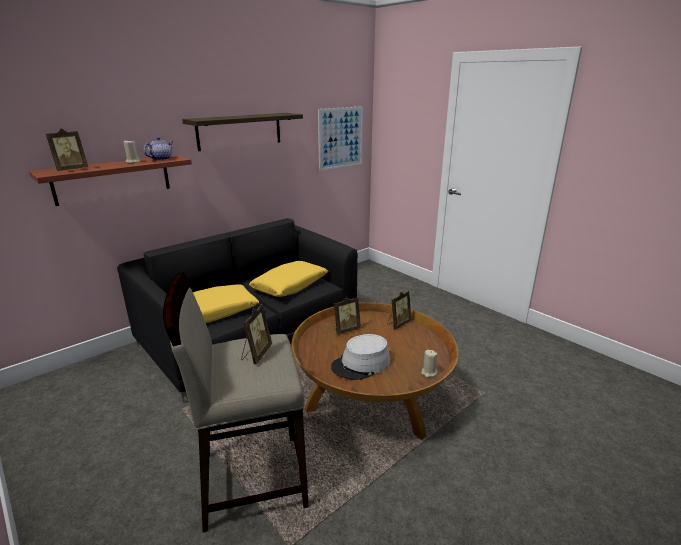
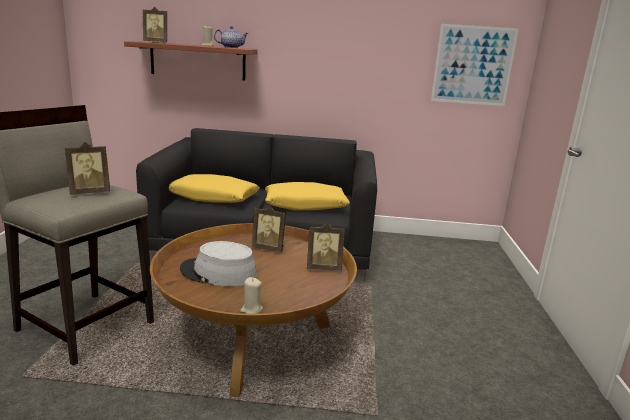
camera: 45 degrees right, 5 degrees down
(240, 131) = (329, 36): shelf -> none

